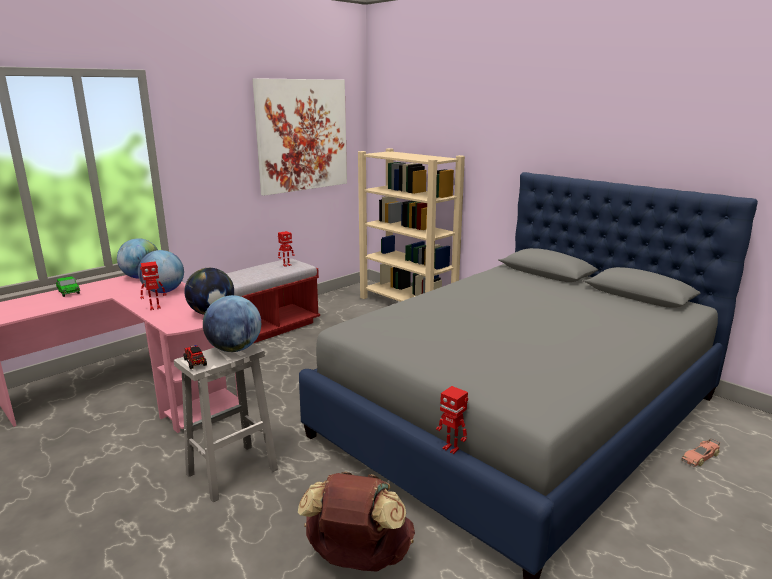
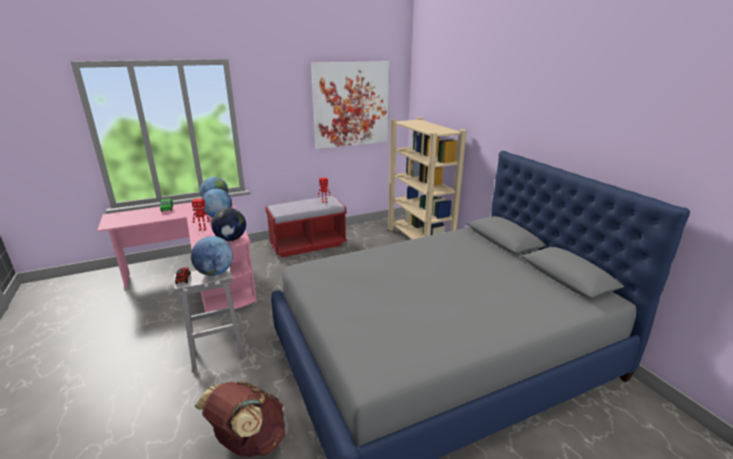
camera: 20 degrees right, 5 degrees up
(451, 448) = (319, 383): toy robot -> none
(700, 457) = (575, 436): toy car -> none

